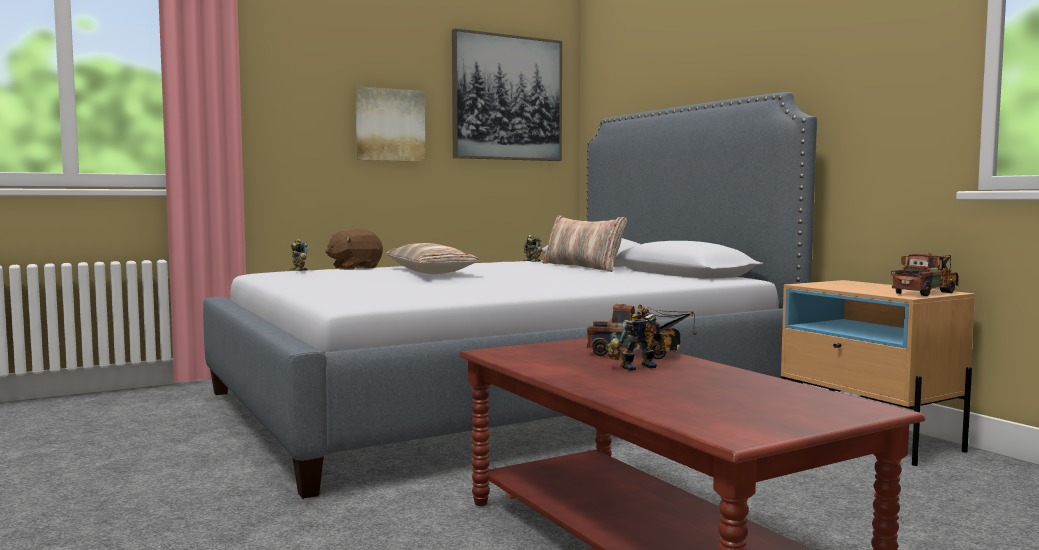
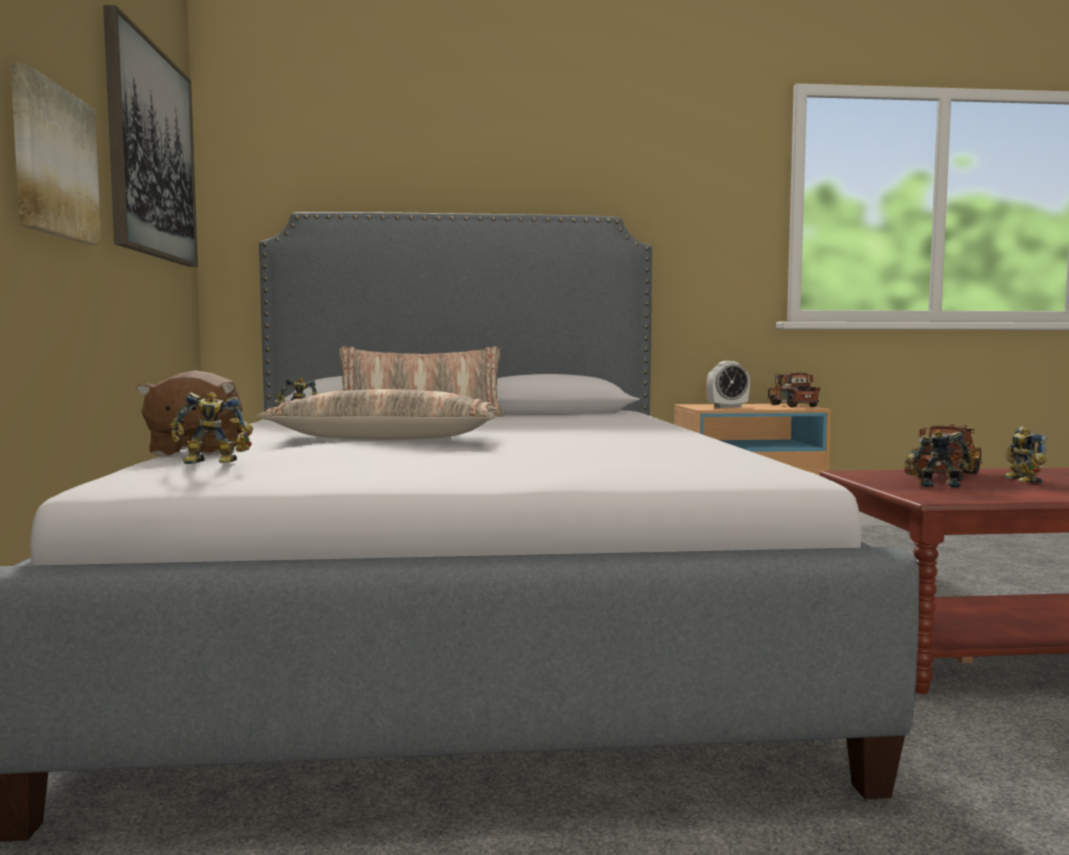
camera: 65 degrees left, 0 degrees up
(562, 352) = (937, 485): none -> toy robot
(839, 286) = (727, 407): none -> alarm clock

